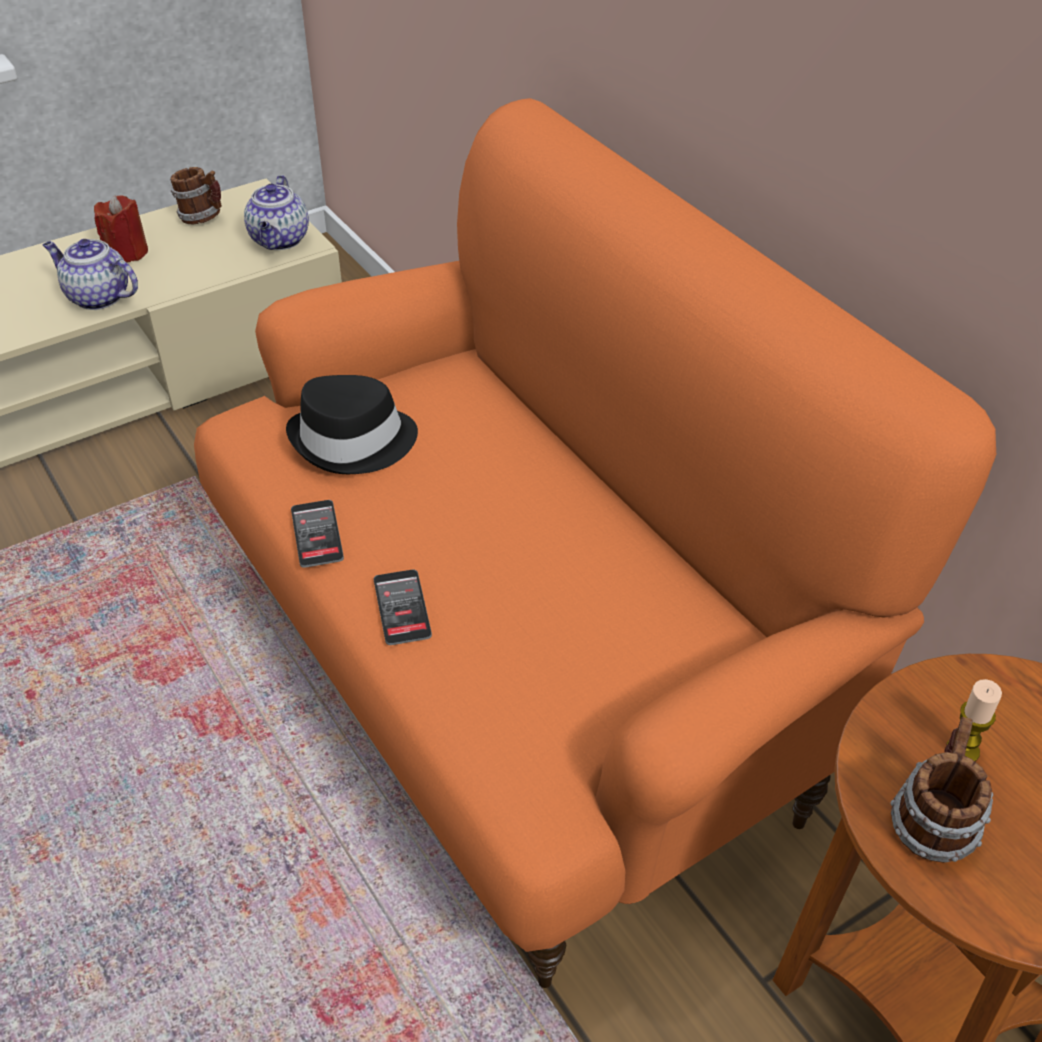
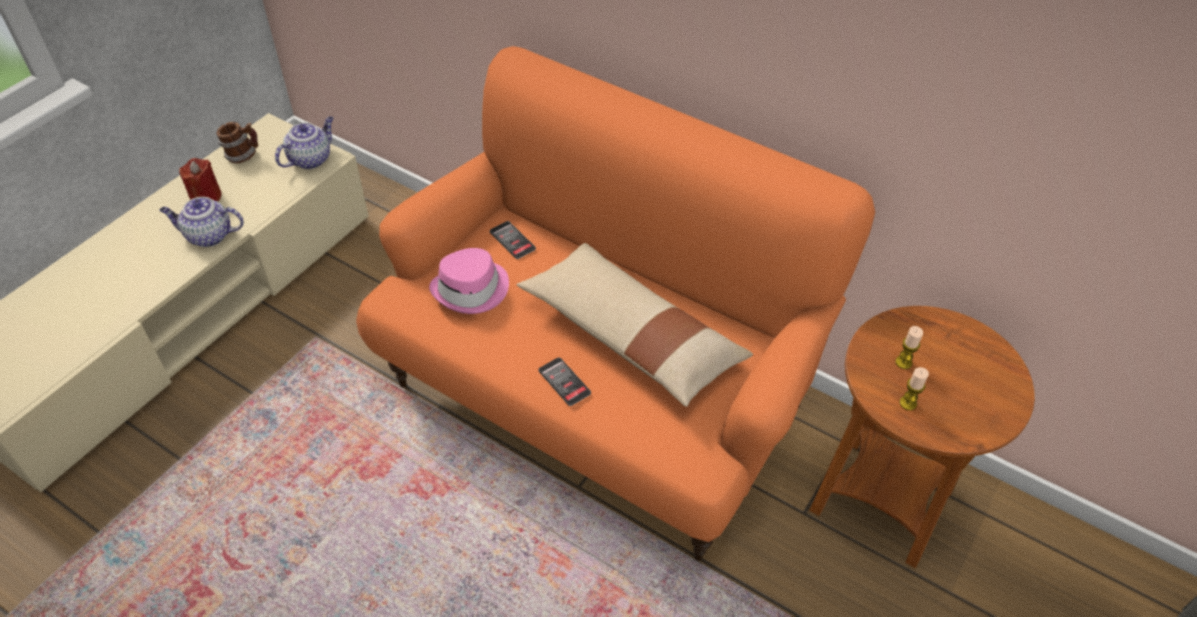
camera: 25 degrees left, 5 degrees up
(280, 241) = (310, 159): teapot -> teapot turned 120 degrees counterclockwise
(317, 534) = (487, 355): phone -> phone (512, 240)
(353, 442) = (471, 290): black hat -> pink hat
(545, 575) = (631, 336): none -> beige pillow
(932, 824) = (908, 403): mug -> candle

